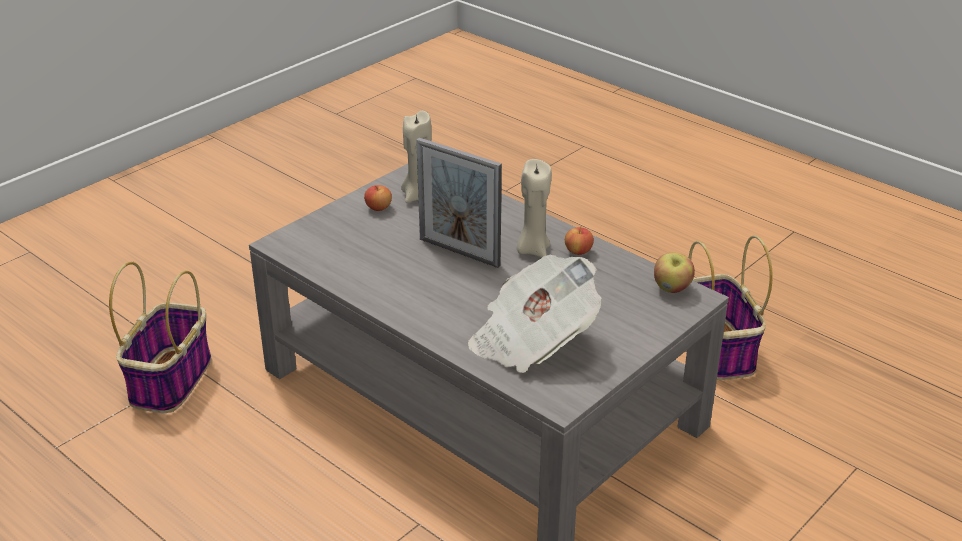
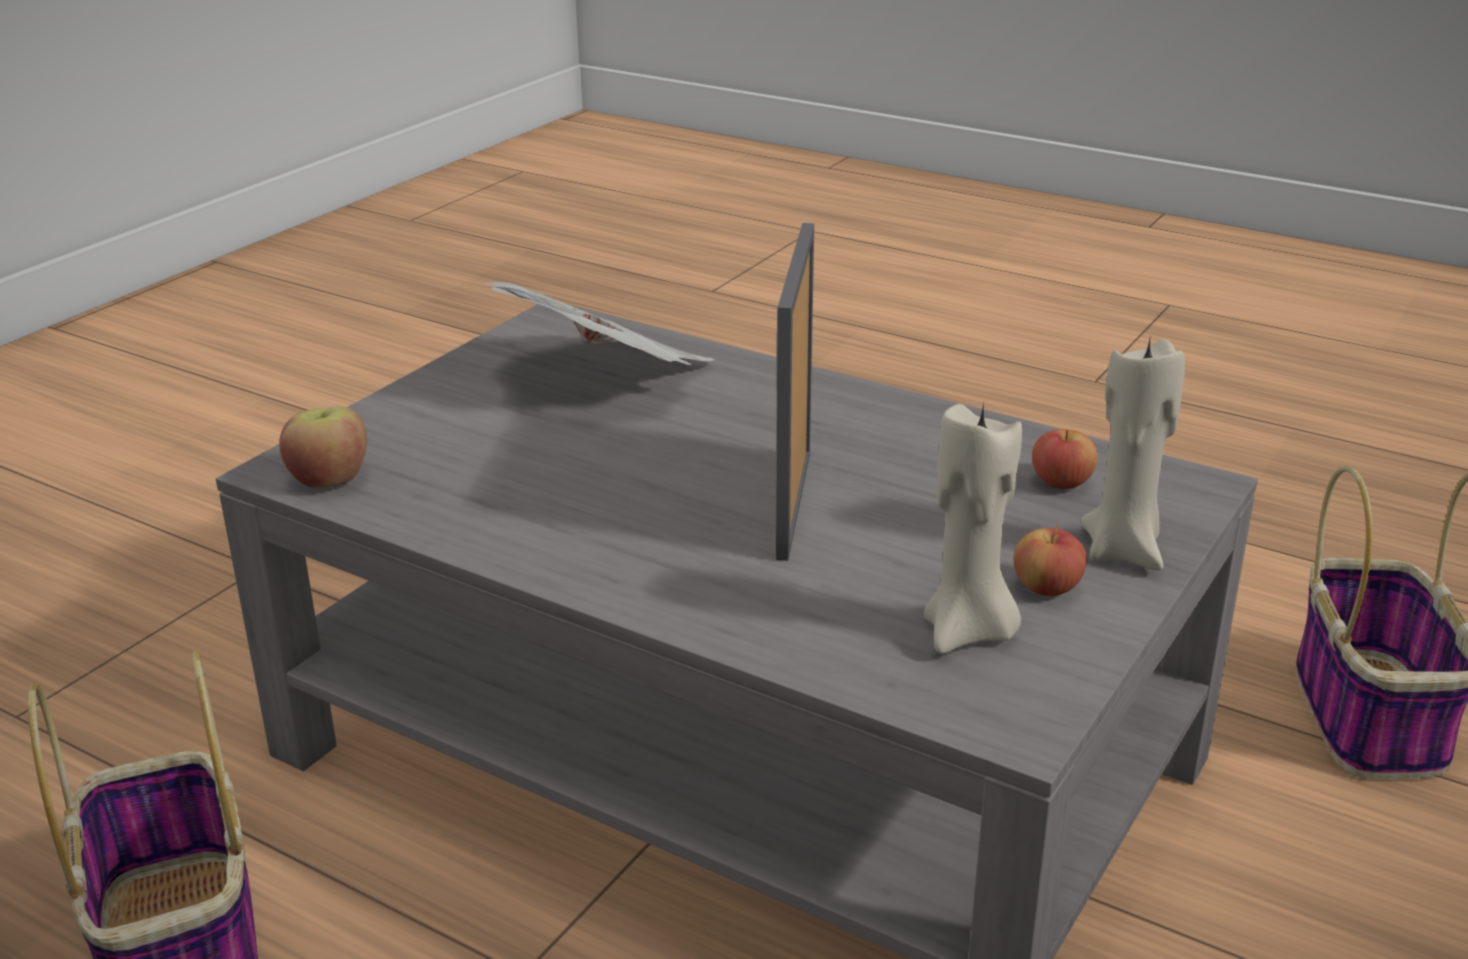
camera: 170 degrees right, 5 degrees down
(459, 252) = (793, 504): picture frame -> picture frame turned 105 degrees counterclockwise
(532, 250) = (630, 525): beige candle -> beige candle (1124, 550)
(578, 251) = (524, 532): apple -> apple (1061, 482)

